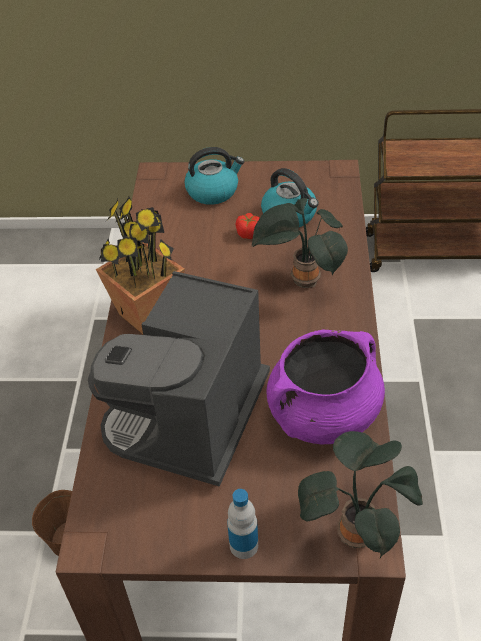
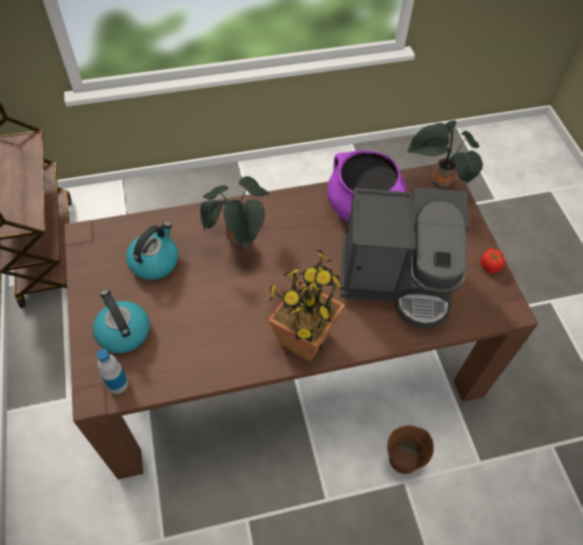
camera: 110 degrees left, 10 degrees up
(244, 545) = (471, 231): bottle -> bottle (118, 384)
(249, 234) = (185, 287): tomato -> tomato (490, 266)

